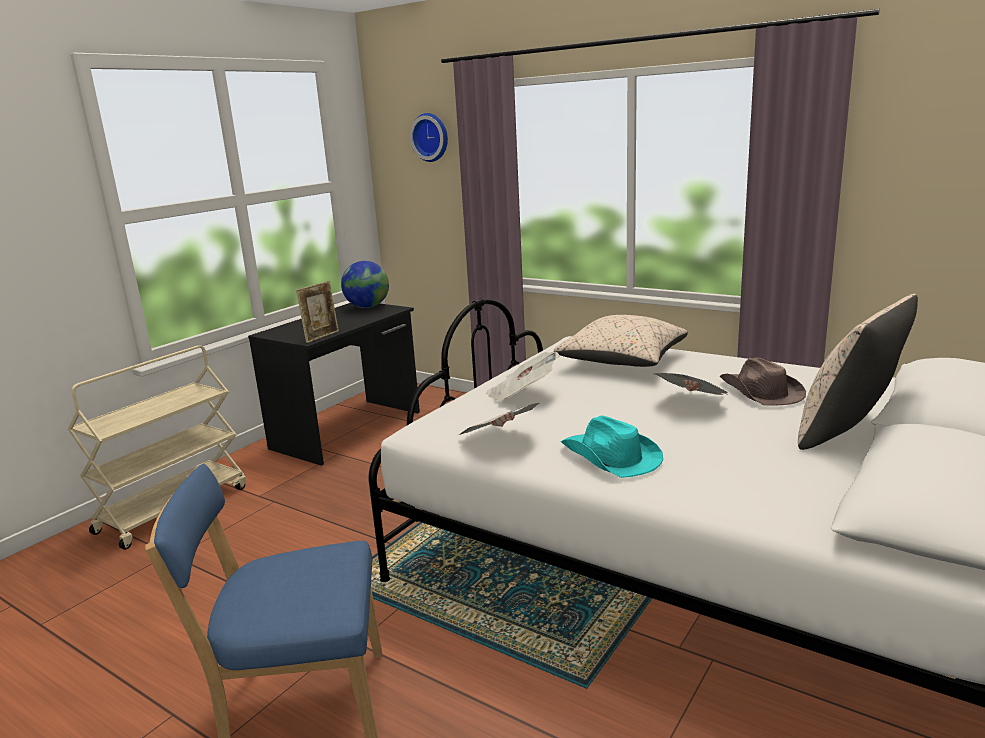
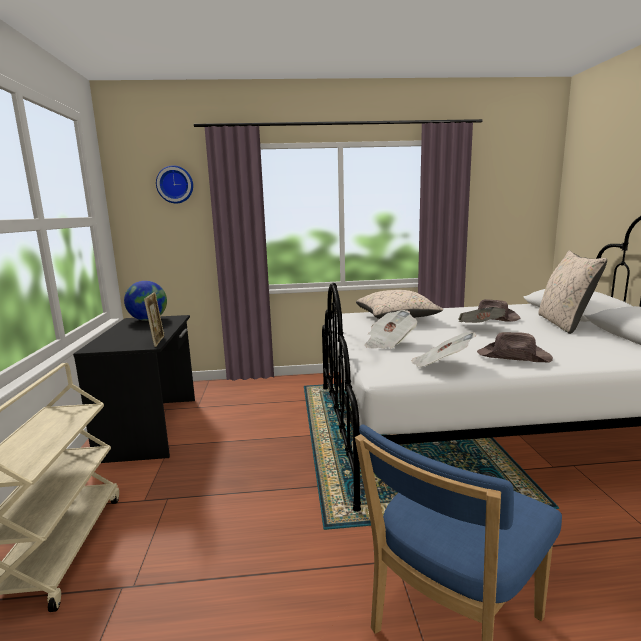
camera: 40 degrees left, 5 degrees down
(610, 457) = (514, 357): turquoise hat -> brown hat

